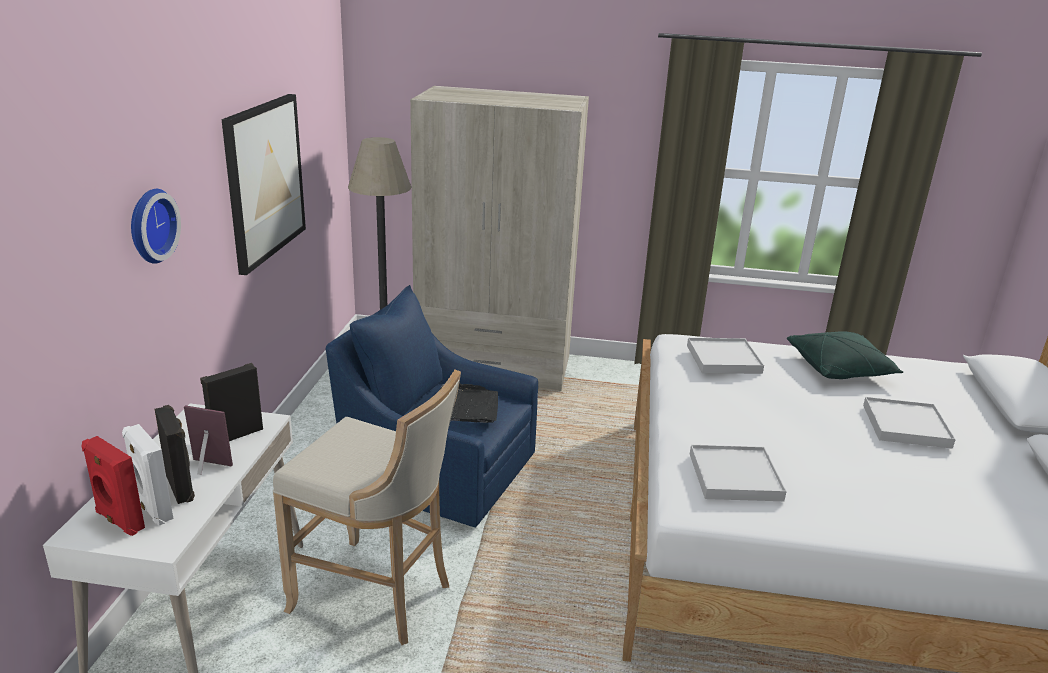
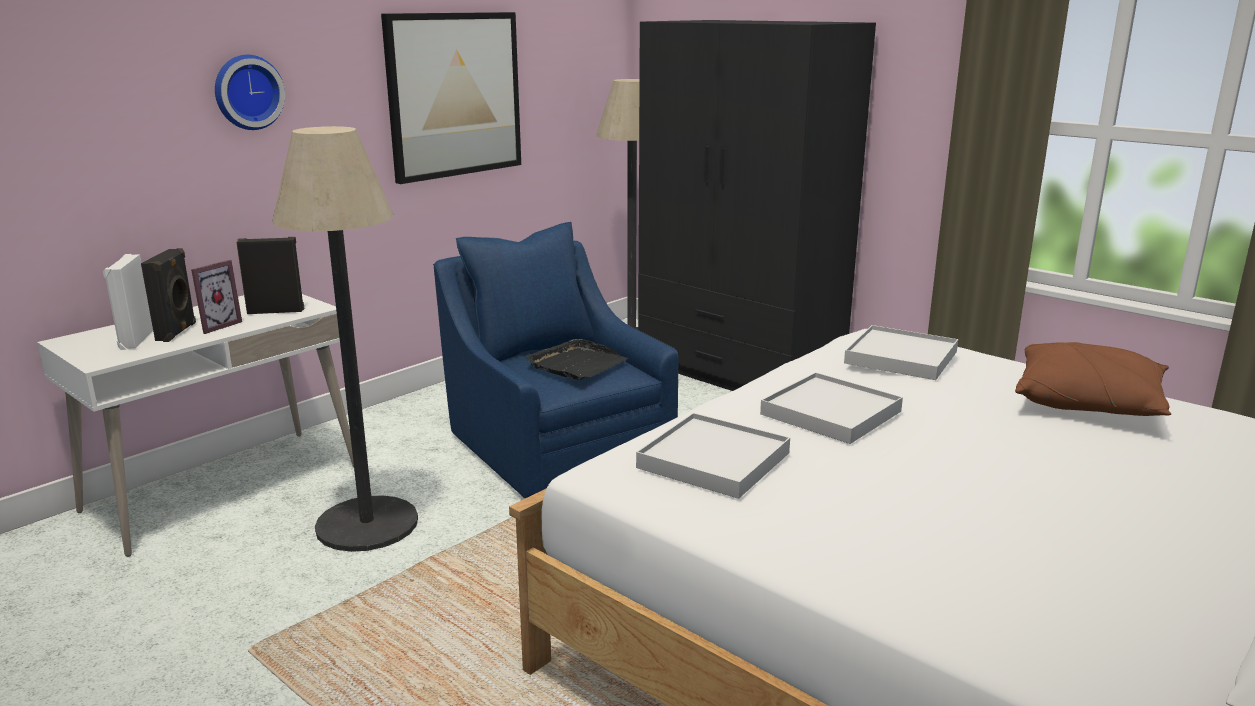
camera: 35 degrees right, 5 degrees down
(118, 521) = (102, 341): red speaker -> none
(206, 468) = (215, 326): picture frame -> picture frame turned 75 degrees clockwise
(377, 595) = (367, 524): beige stool -> floor lamp
(494, 366) = (739, 371): beige wardrobe -> black wardrobe
(839, 368) = (1088, 403): green pillow -> brown pillow
(905, 426) = (1091, 480): white tray -> white tray (830, 413)

